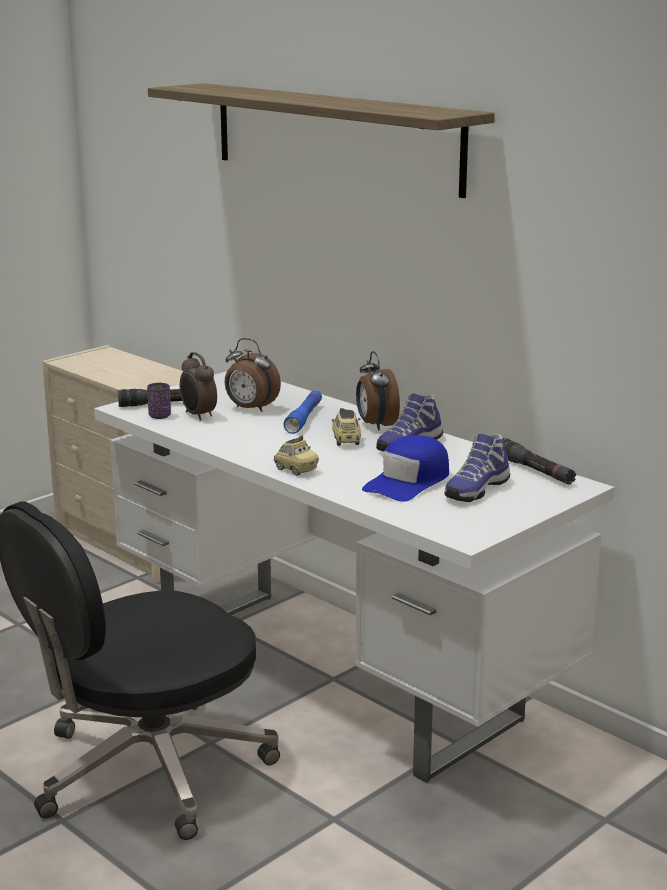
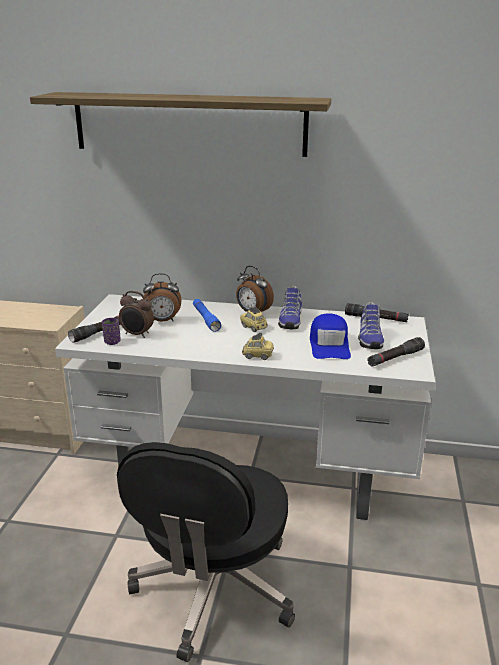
camera: 35 degrees left, 5 degrees up
(468, 517) = (395, 358): none -> black flashlight

